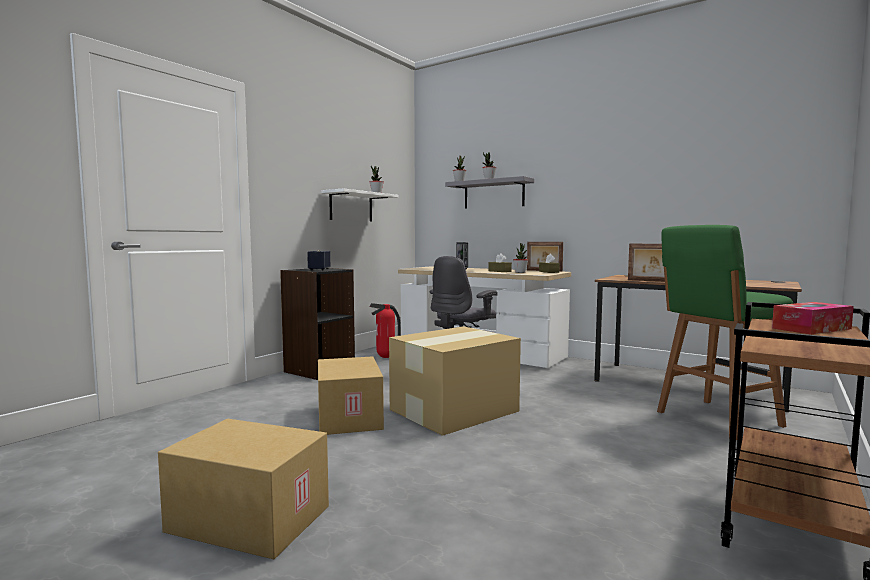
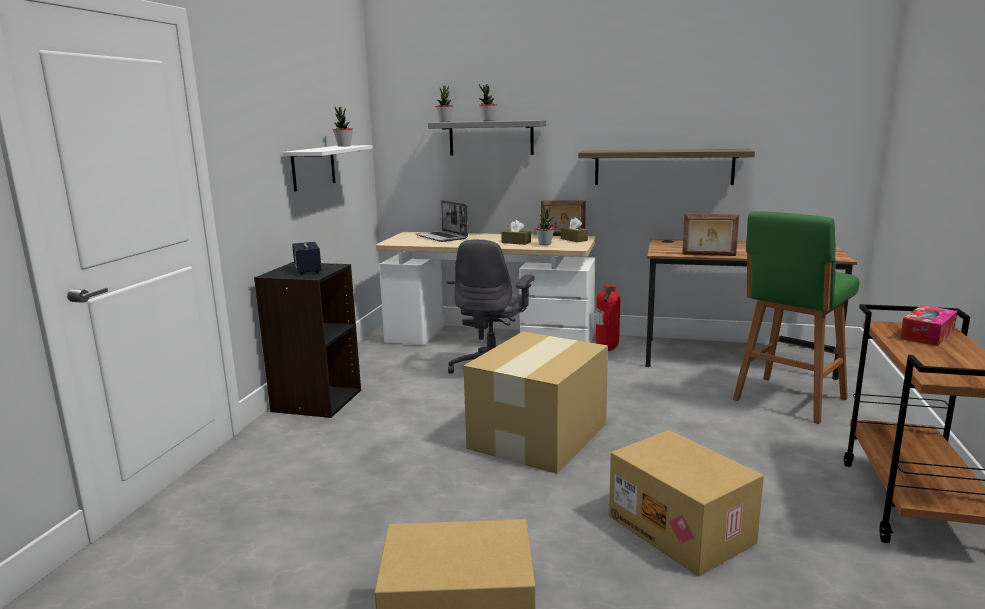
camera: 20 degrees left, 10 degrees up
(350, 417) = (432, 469): cardboard box -> cardboard box (682, 529)
(386, 357) = (383, 366): fire extinguisher -> fire extinguisher (607, 350)
(629, 213) = (663, 167): none -> shelf

